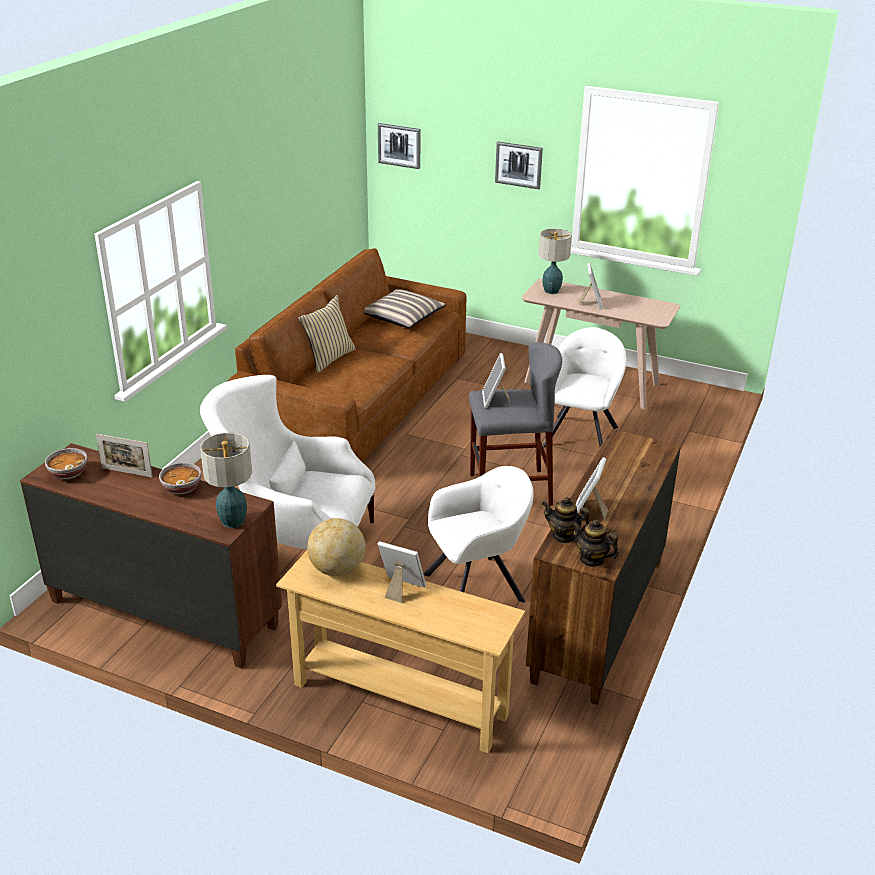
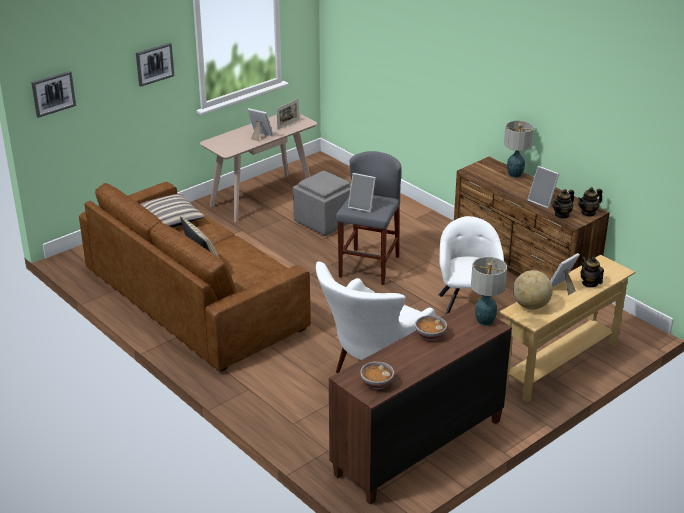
camera: 65 degrees left, 0 degrees up
(127, 472) = (393, 356): picture frame -> picture frame (288, 124)
(431, 613) = (590, 283): none -> teapot
(551, 291) = (225, 144): table lamp -> table lamp (514, 175)
(581, 435) = (324, 221): white armchair -> grey ottoman

